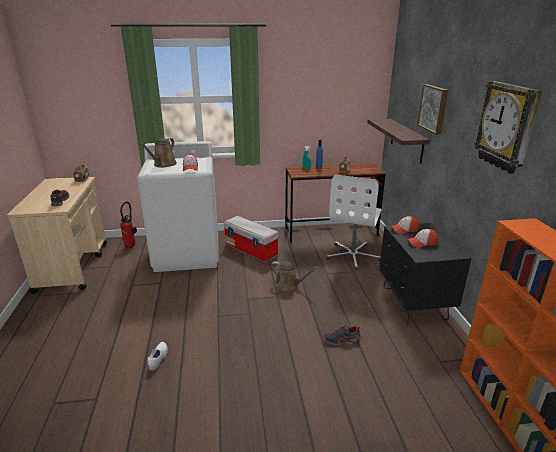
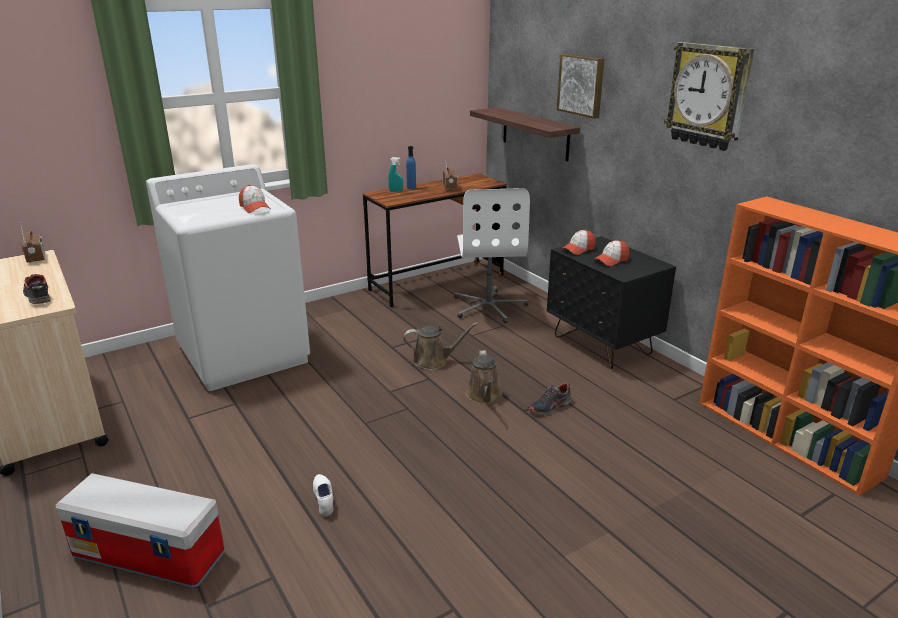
camera: 25 degrees left, 0 degrees up
(132, 245) = (133, 362): fire extinguisher -> none
(163, 165) = (202, 209): brown watering can -> brown watering can (484, 396)
(252, 250) = (343, 329): storage box -> storage box (151, 555)

